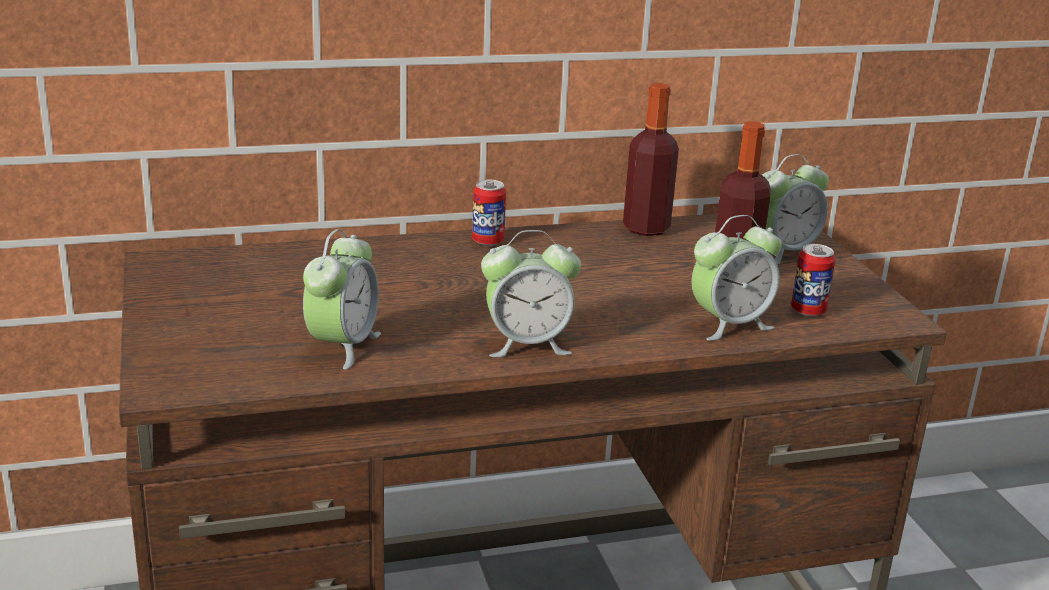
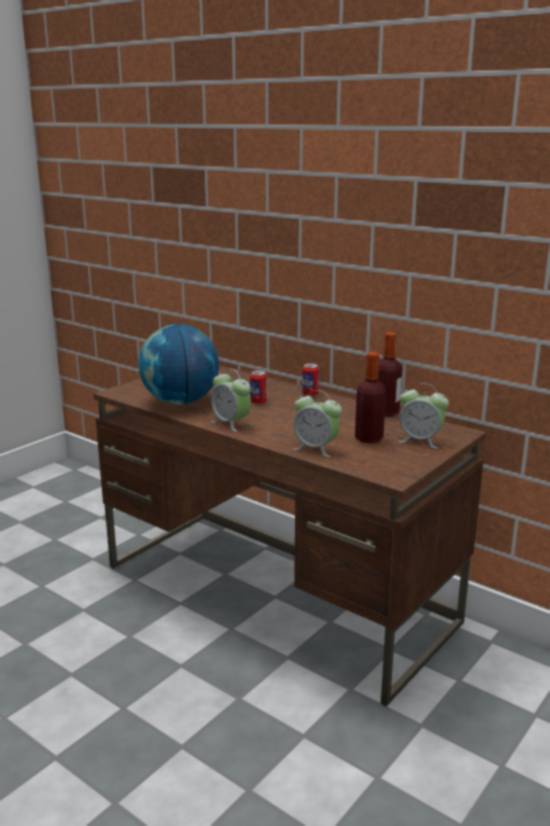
camera: 55 degrees right, 5 degrees down
(342, 346) = (180, 402): alarm clock -> globe
(808, 311) = (362, 459): can -> can (258, 402)

